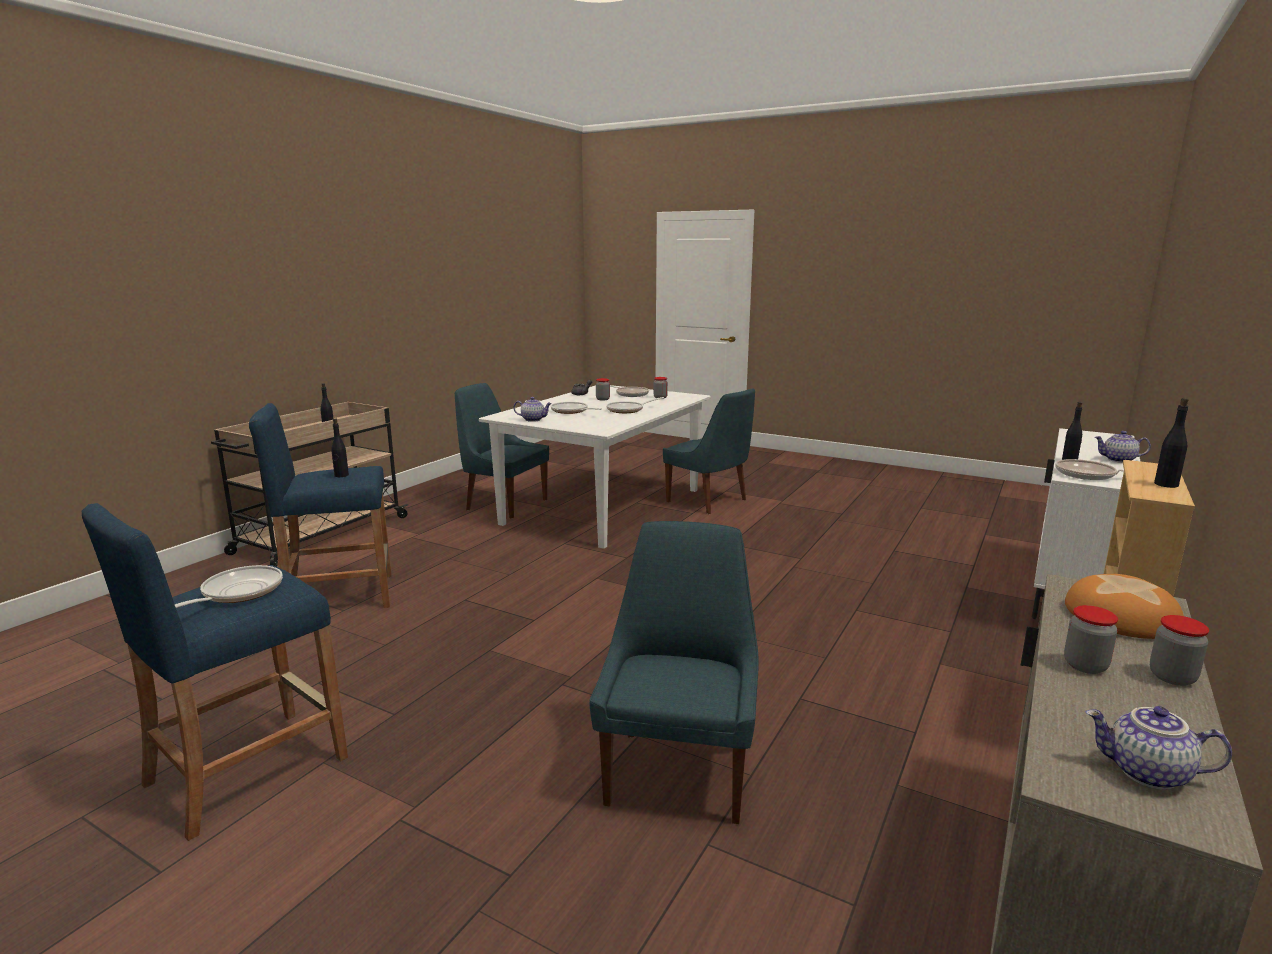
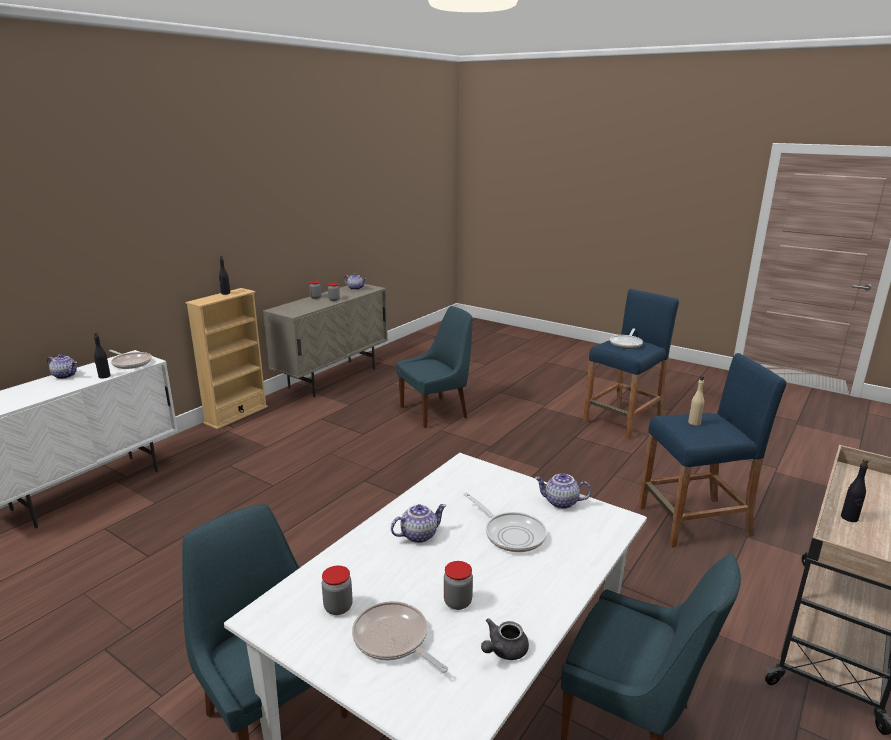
camera: 175 degrees left, 5 degrees up
(341, 475) = (694, 423): black bottle -> beige bottle
(628, 410) = (419, 535): frying pan -> teapot
(679, 770) = (436, 412): blue chair -> blue chair turned 135 degrees counterclockwise
(1120, 616) = (298, 307): bread -> none

